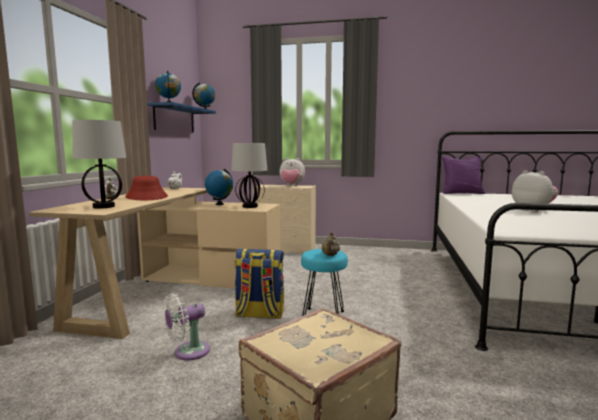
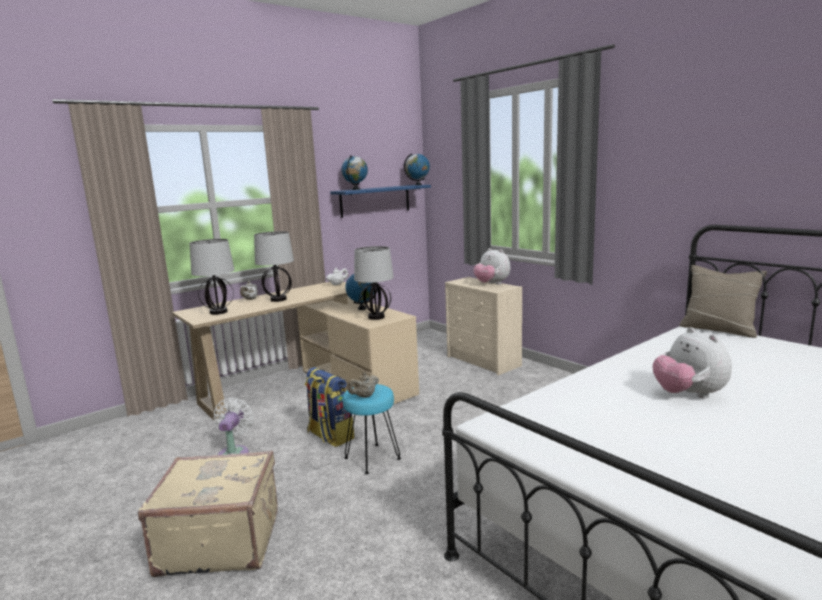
camera: 40 degrees right, 5 degrees up
(147, 197) = (278, 299): red hat -> table lamp
(188, 352) = (234, 453): white fan -> white fan turned 90 degrees clockwise
(462, 193) = (718, 329): purple pillow -> beige pillow
(533, 210) = (688, 395): plush toy -> plush toy turned 150 degrees clockwise

